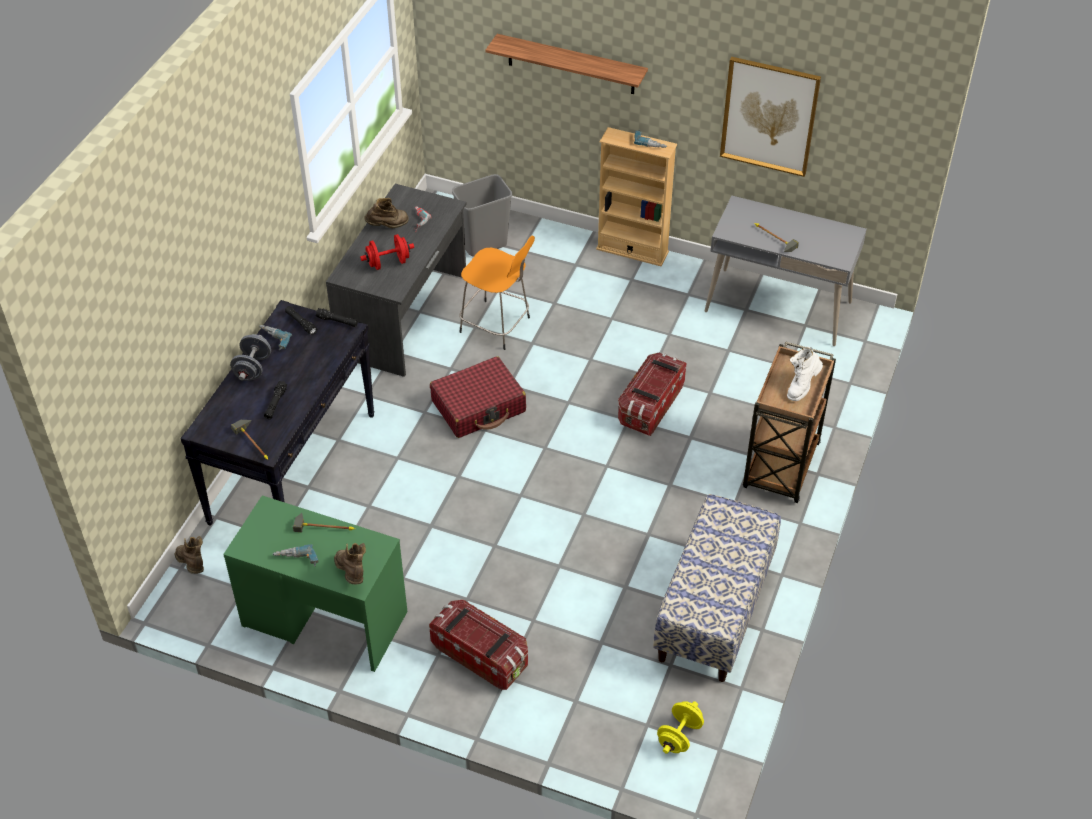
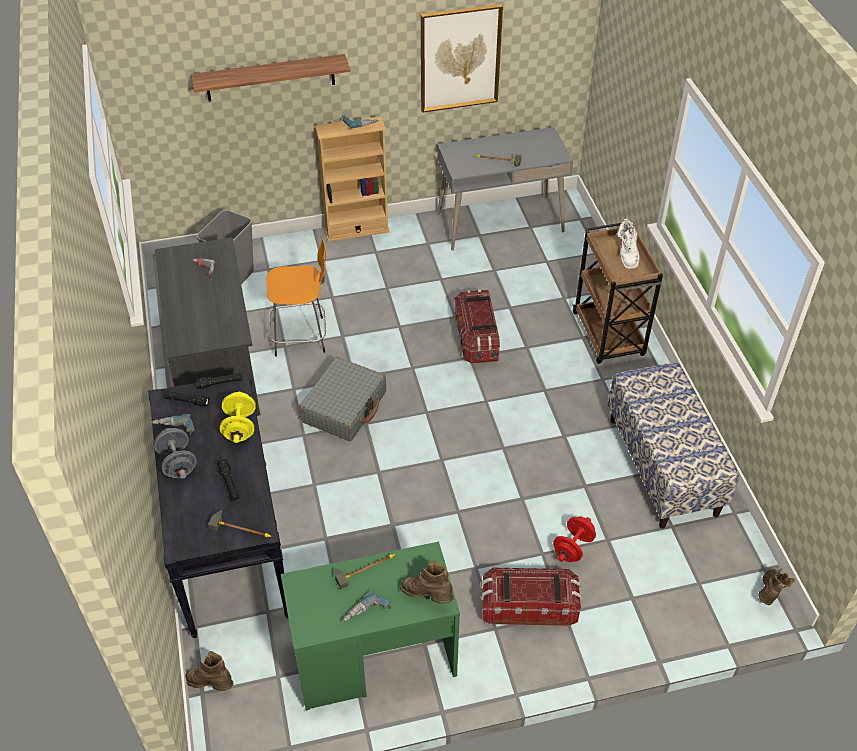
camera: 35 degrees left, 0 degrees up
(388, 226) = (181, 286): brown boot -> brown boot (769, 593)
(388, 263) = (210, 316): red dumbbell -> red dumbbell (573, 547)
(479, 406) = (344, 407): red suitcase -> grey suitcase
(679, 736) = (728, 577): yellow dumbbell -> yellow dumbbell (240, 427)

